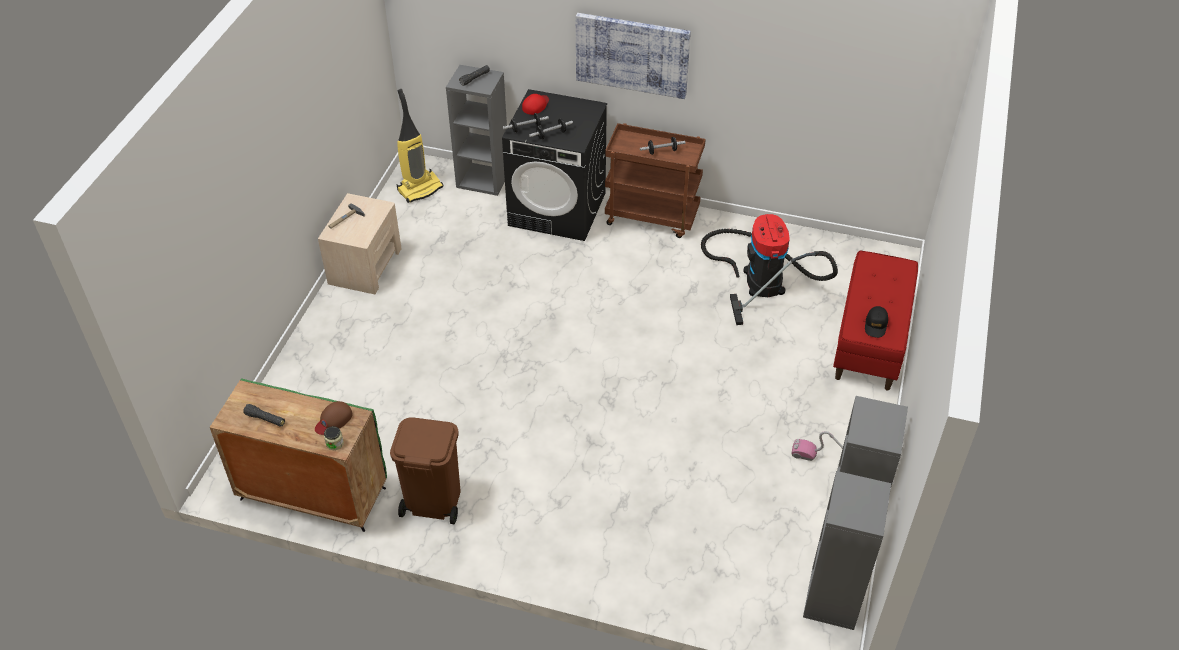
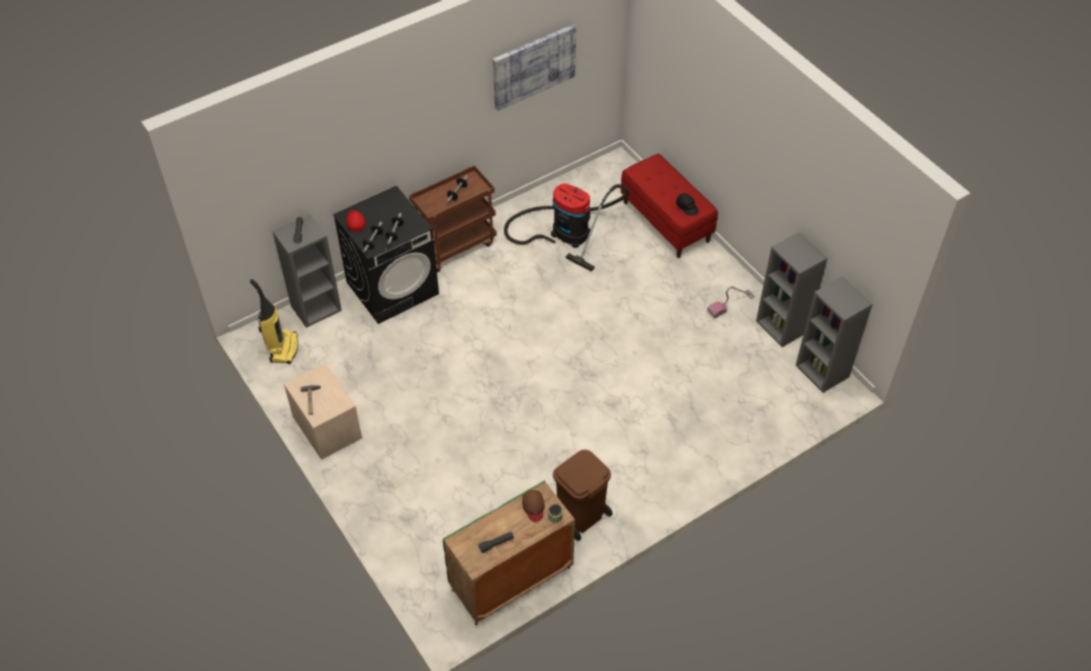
camera: 50 degrees left, 5 degrees up
(632, 54) = (408, 137): picture -> picture (533, 66)

